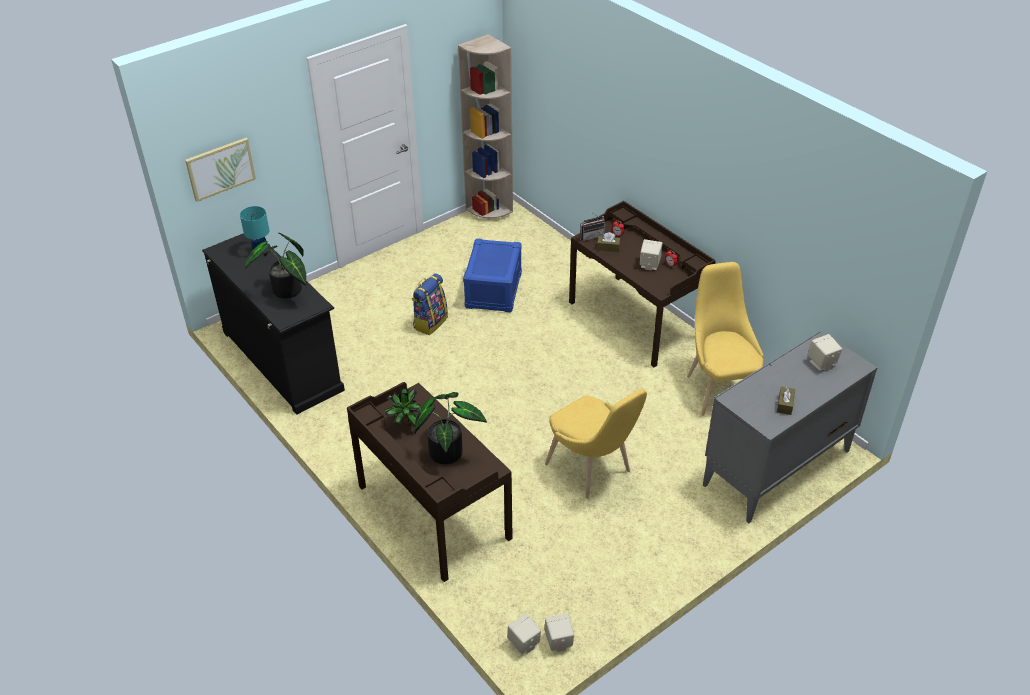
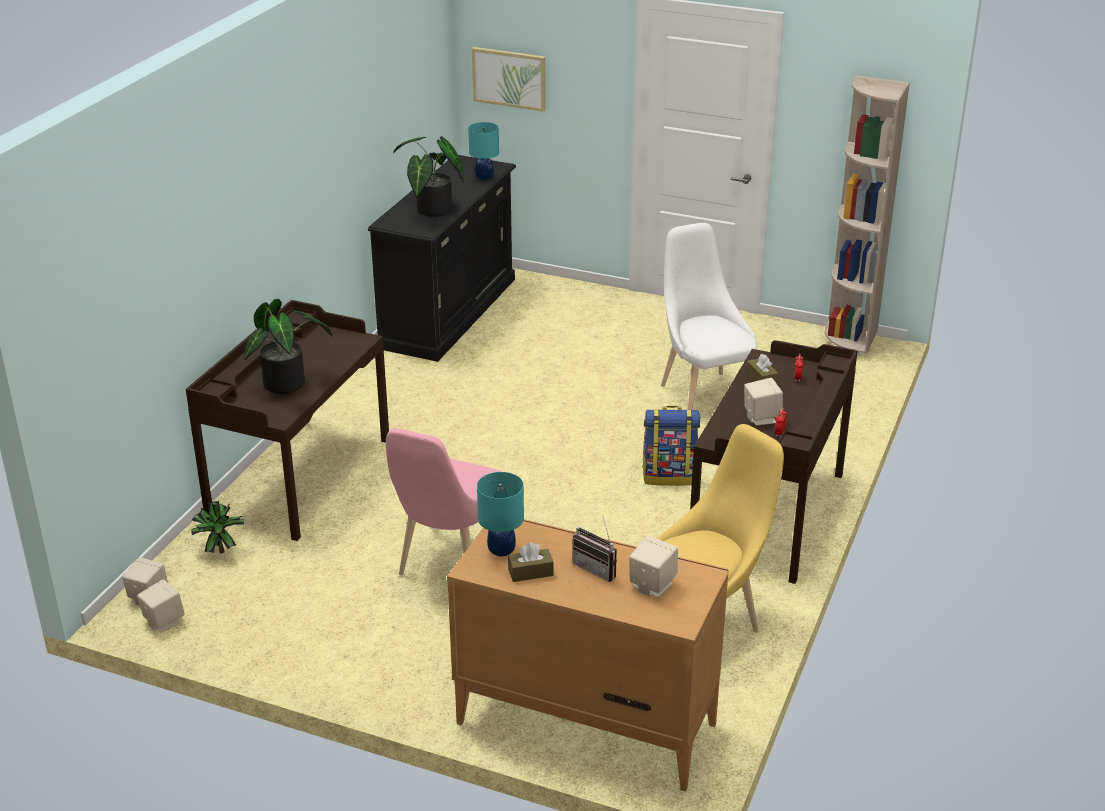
camera: 60 degrees right, 10 degrees down
(405, 424) = (309, 349): potted plant -> potted plant (220, 550)
(430, 322) = (599, 373): backpack -> backpack (669, 476)
(493, 290) = (703, 393): blue storage box -> white chair
(591, 235) = (772, 360): radio -> radio (598, 569)
(592, 471) = (450, 565): yellow chair -> pink chair
(756, 408) = (501, 550): none -> turquoise table lamp
(776, 468) = (585, 723): grey cabinet -> brown cabinet

